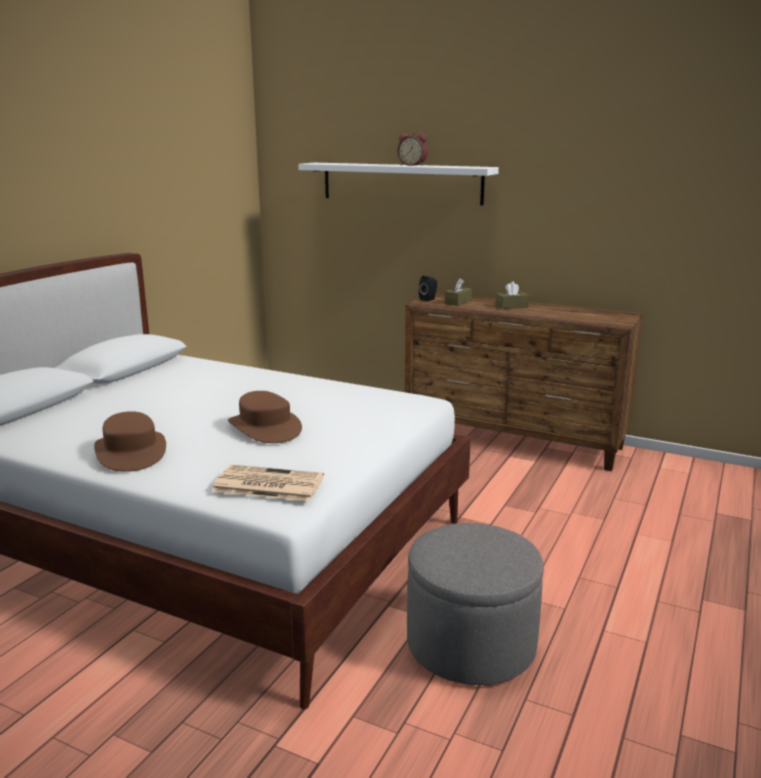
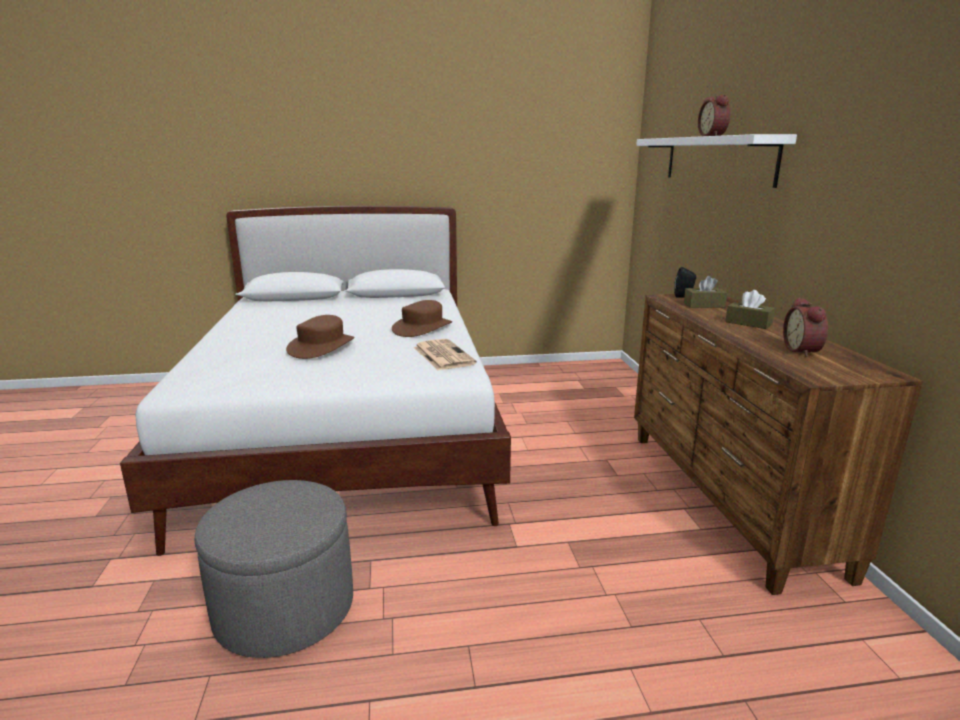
camera: 55 degrees right, 0 degrees up
(131, 452) = (245, 332): brown hat -> brown hat (422, 328)
(267, 484) = (207, 373): newspaper -> newspaper (442, 355)
(576, 314) = (803, 351): none -> alarm clock

